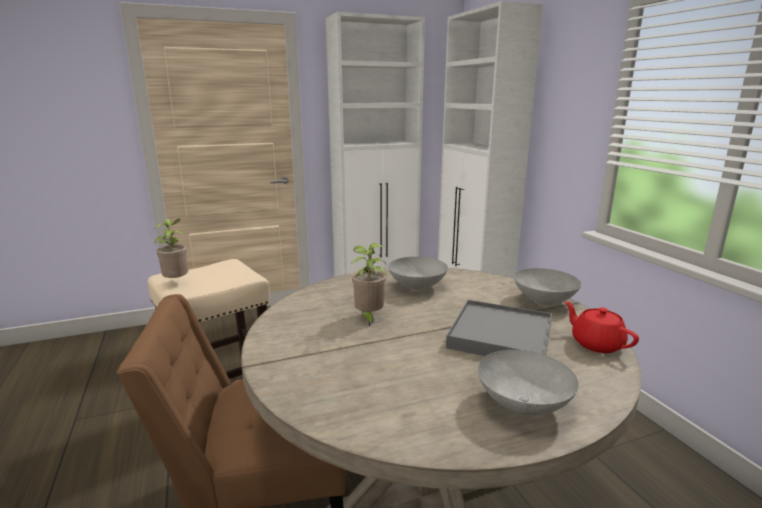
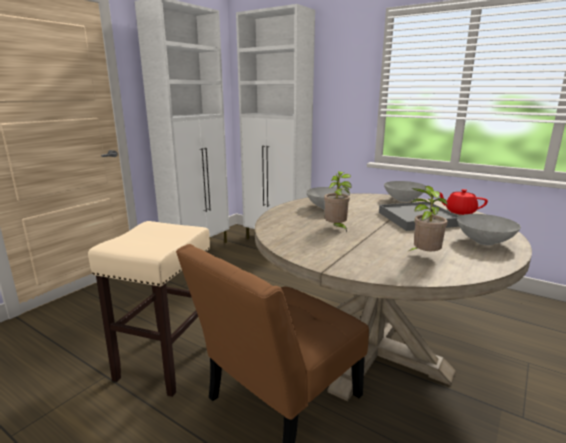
camera: 35 degrees left, 0 degrees up
(177, 282) = (133, 246): potted plant -> potted plant (424, 256)

